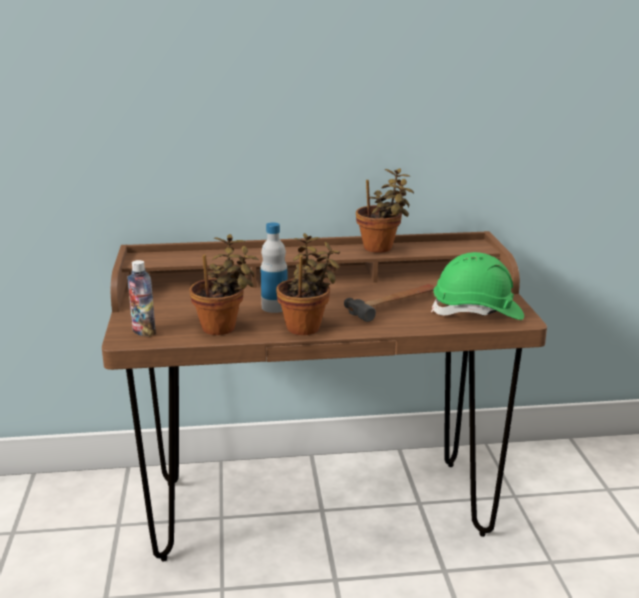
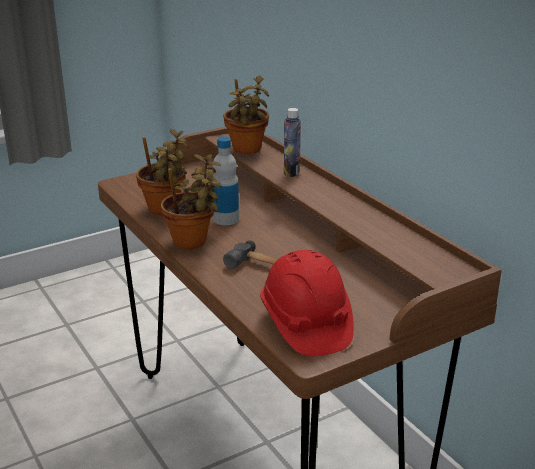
camera: 65 degrees right, 5 degrees up
(144, 332) = (136, 185): bottle -> bottle (291, 172)
(381, 248) = (369, 221): potted plant -> potted plant (247, 150)
(477, 312) = (305, 324): green hard hat -> red hard hat

